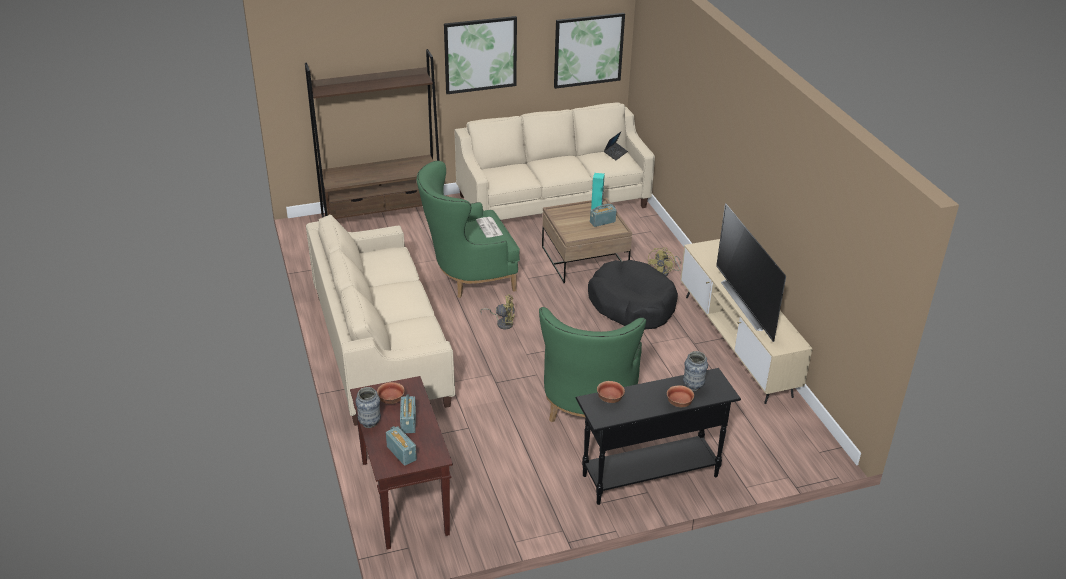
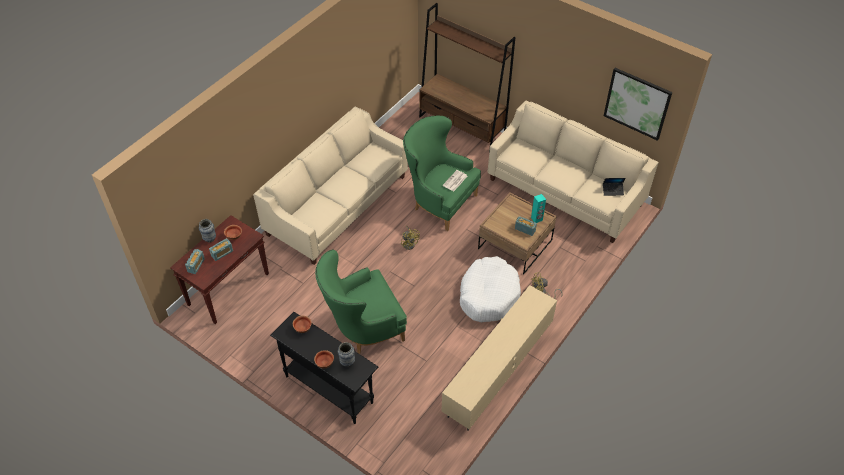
camera: 55 degrees right, 15 degrees up
(480, 54) = (553, 61): picture -> none
(632, 305) = (488, 295): black dog bed -> white dog bed
(748, 304) = (490, 352): television -> none

